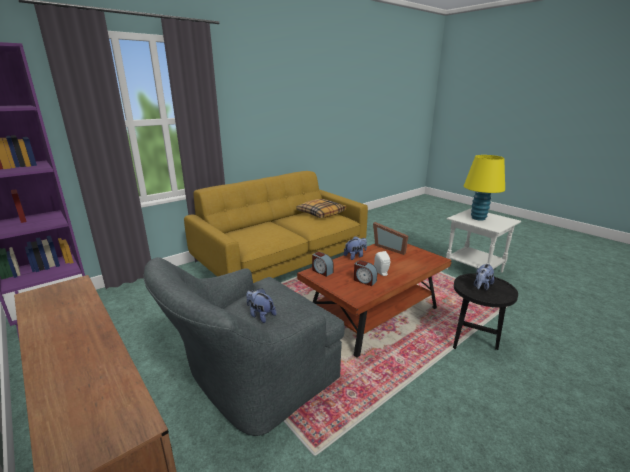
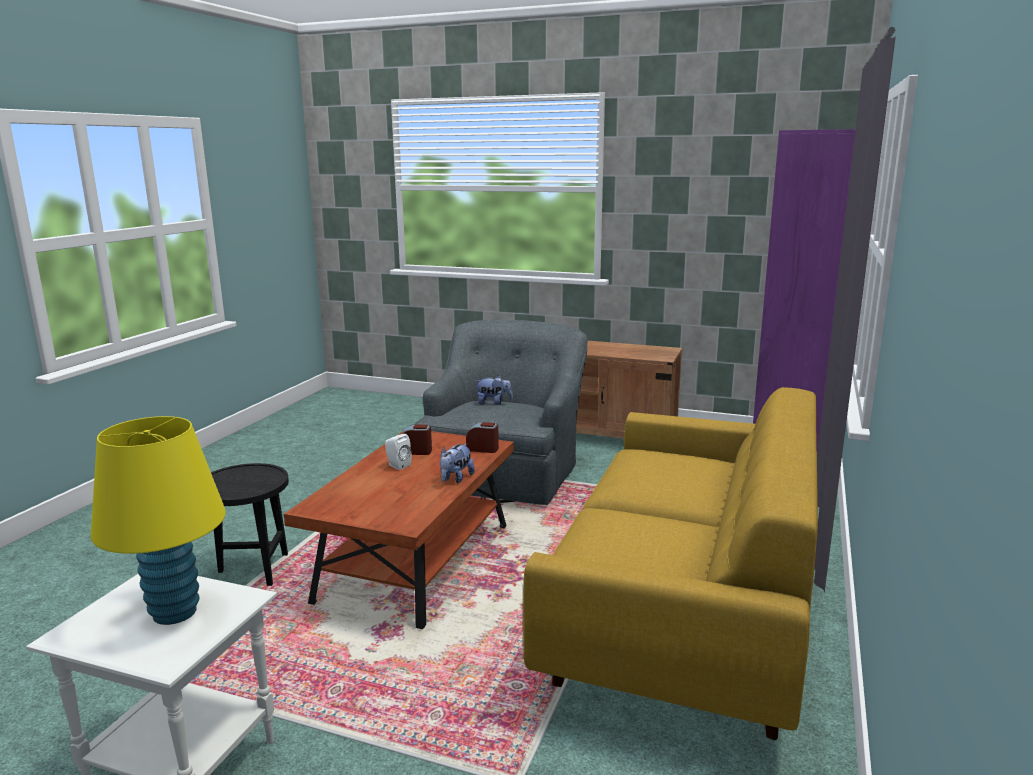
camera: 150 degrees right, 5 degrees down
(321, 213) = (650, 564): pillow -> none
(390, 247) = (405, 509): picture frame -> none
(481, 286) = (246, 482): plush toy -> none

